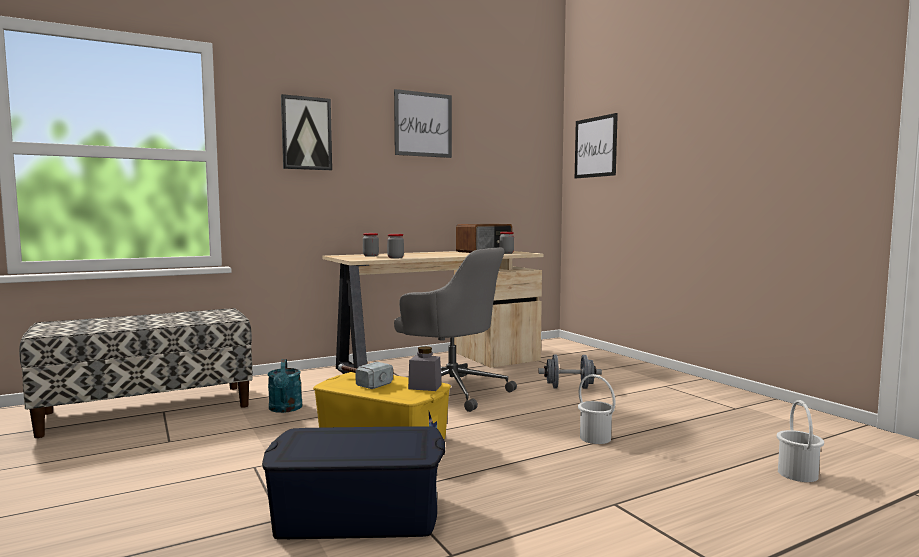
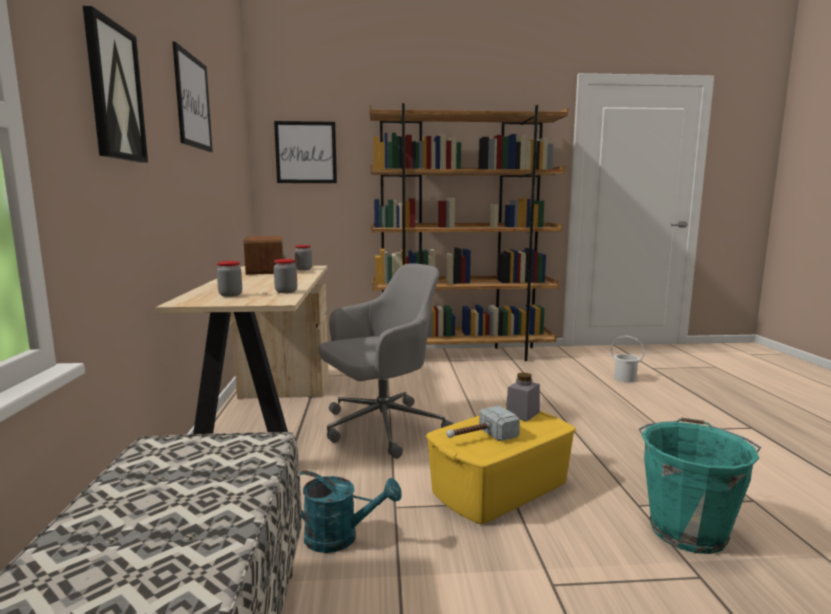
camera: 65 degrees left, 5 degrees up
(357, 514) = (687, 530): blue storage box -> turquoise bucket
(569, 387) = (422, 385): grey dumbbell -> none
(595, 438) = (545, 406): white bucket -> none
(696, 387) = (462, 355): none -> brown bookcase

